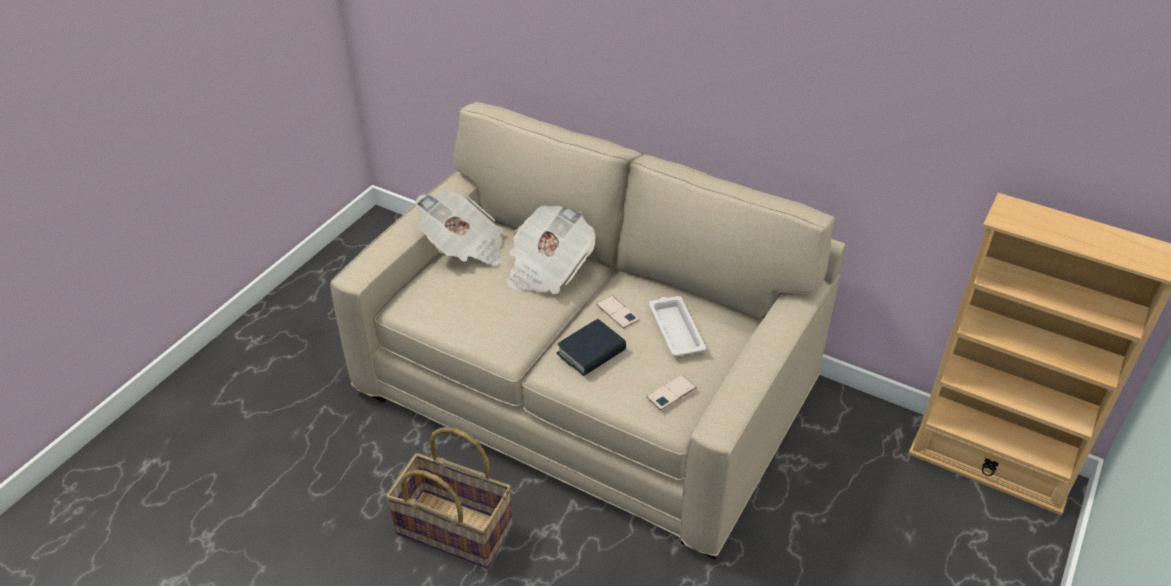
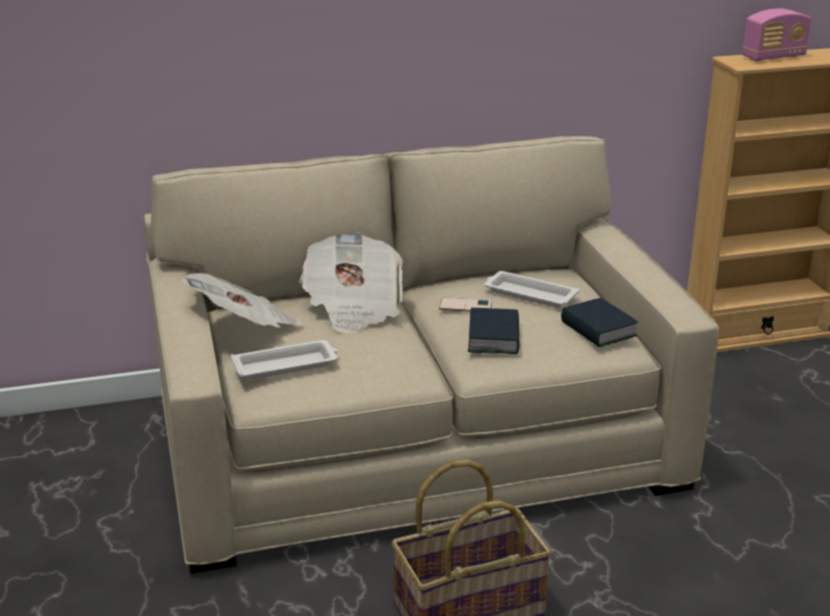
camera: 45 degrees left, 15 degrees down
(443, 292) = (286, 365): none -> white tray
(671, 393) = (598, 329): phone -> book
(1057, 223) = (773, 57): none -> radio

